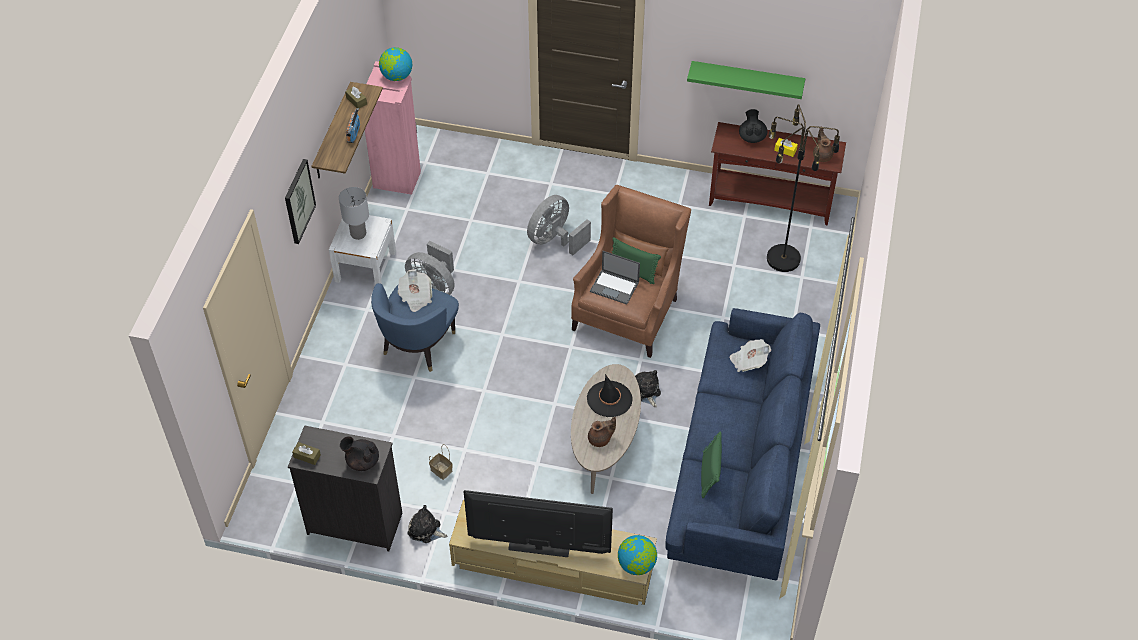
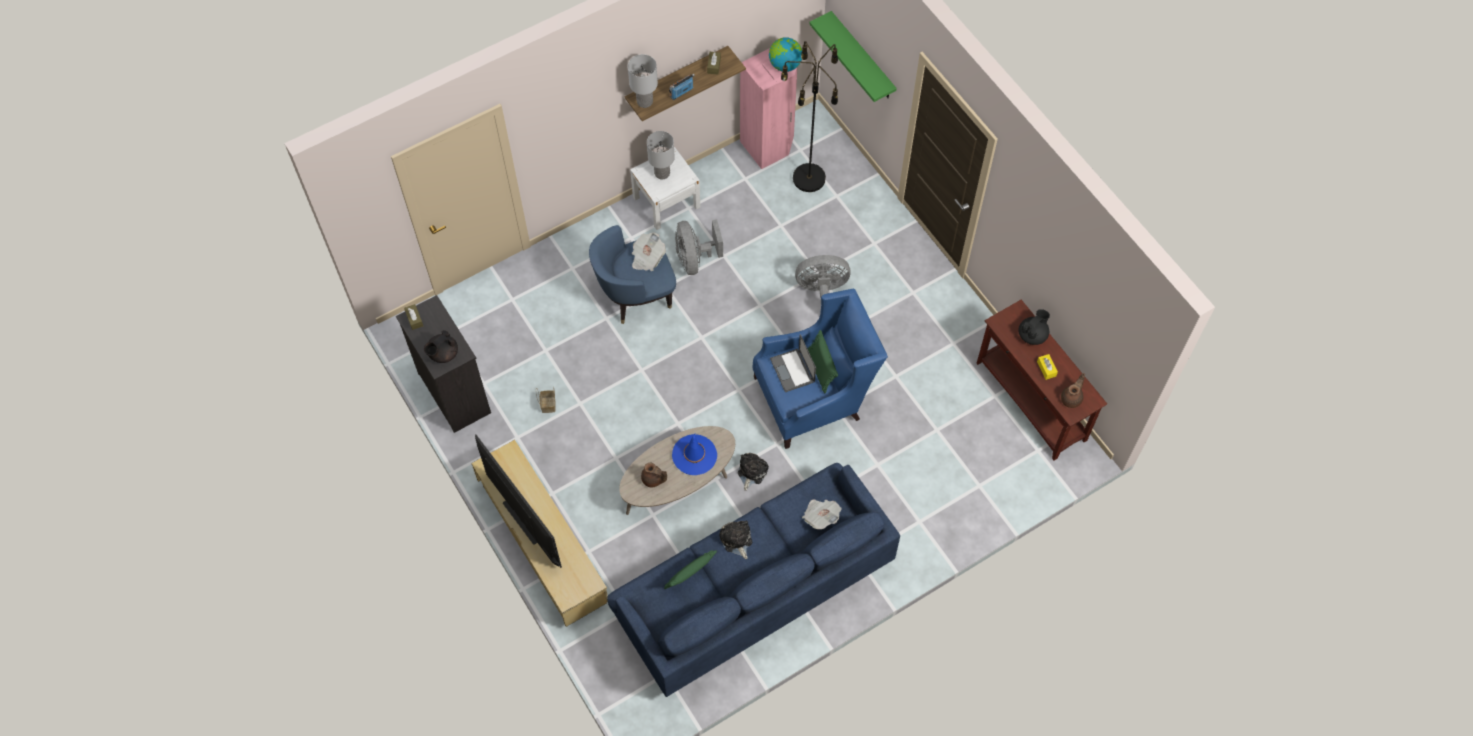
camera: 45 degrees right, 10 degrees up
(298, 201) = (589, 118): picture -> none
(333, 159) = (645, 102): none -> grey table lamp
(362, 461) = (443, 354): black teapot -> black teapot turned 105 degrees counterclockwise
(426, 530) = (492, 439): plush toy -> plush toy (736, 540)
(609, 399) = (694, 455): black hat -> blue hat
(629, 309) = (814, 397): brown armchair -> blue armchair
(636, 565) = (571, 593): globe -> none
(747, 79) = (1051, 282): green shelf -> green shelf (862, 57)
(782, 259) = (981, 458): floor lamp -> floor lamp (808, 178)

